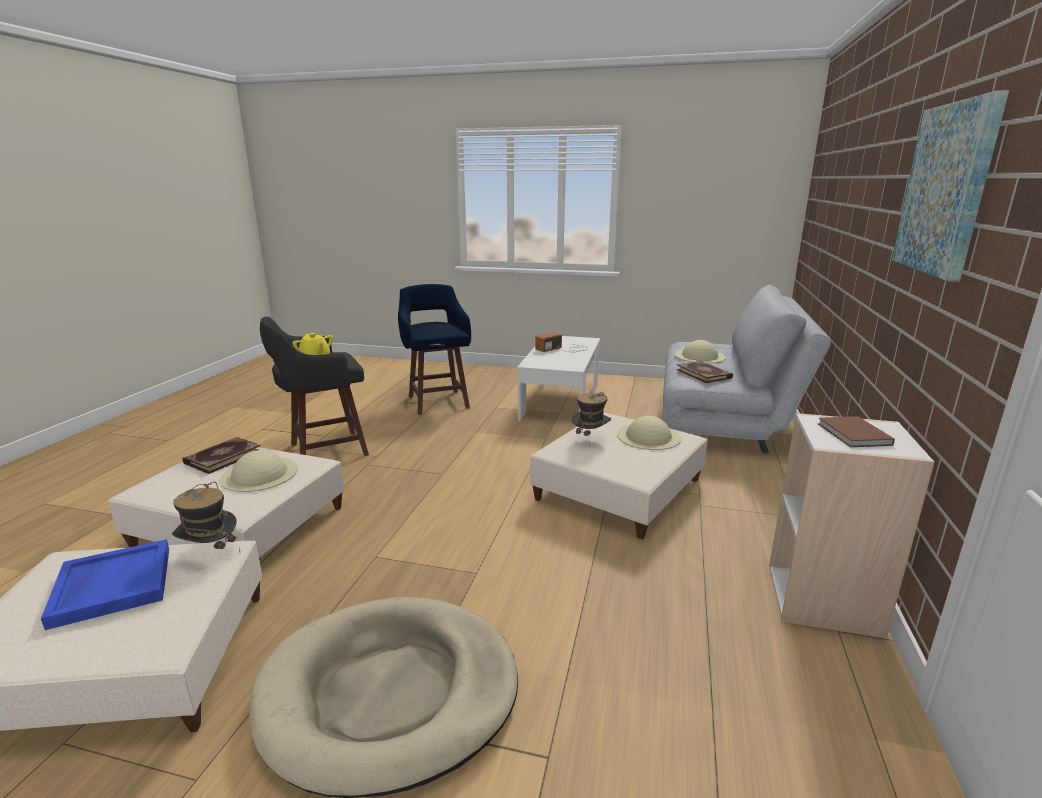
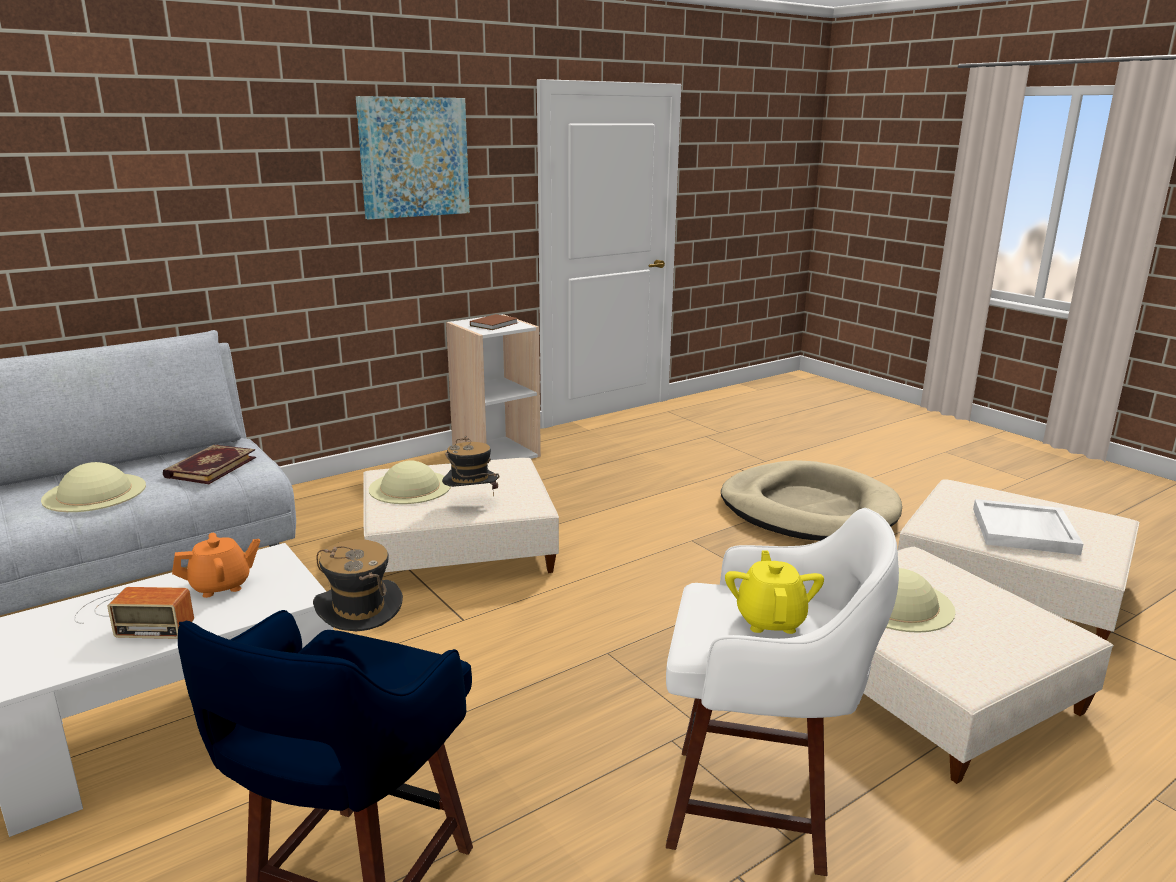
camera: 140 degrees left, 0 degrees up
(112, 585) = (1025, 531): blue tray -> white tray
(211, 554) = (942, 530): hat -> hat (362, 645)
(222, 457) = (961, 655): book -> none
(324, 450) = (758, 810): black stool -> white stool
(563, 359) = (221, 586): none -> orange teapot

